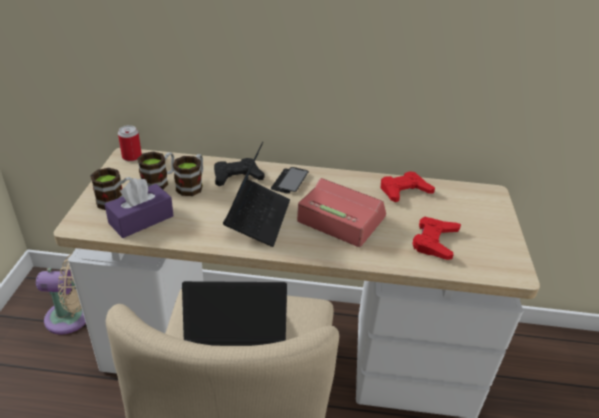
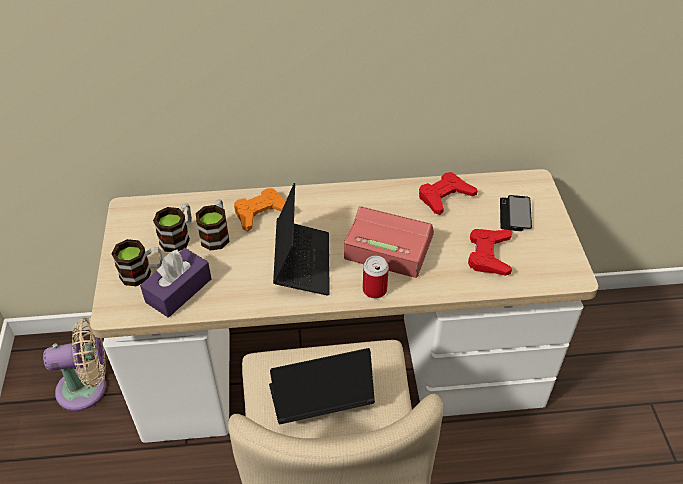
camera: 10 degrees left, 10 degrees up
(132, 157) = (133, 209): can -> can (374, 290)
(237, 176) = (261, 213): black game controller -> orange game controller
(289, 181) = (321, 208): phone -> phone (515, 214)

